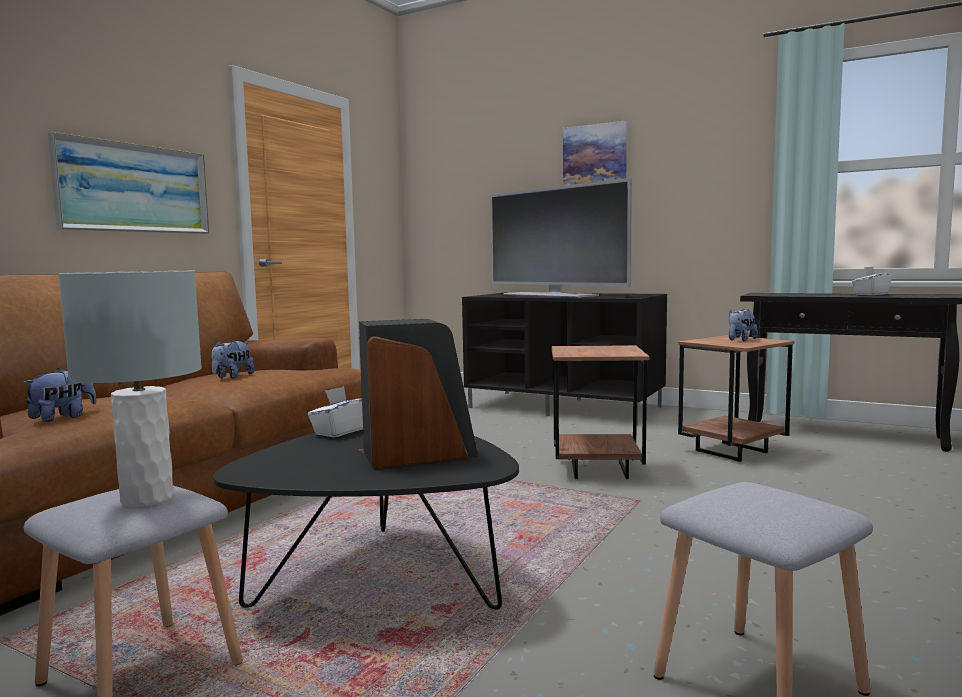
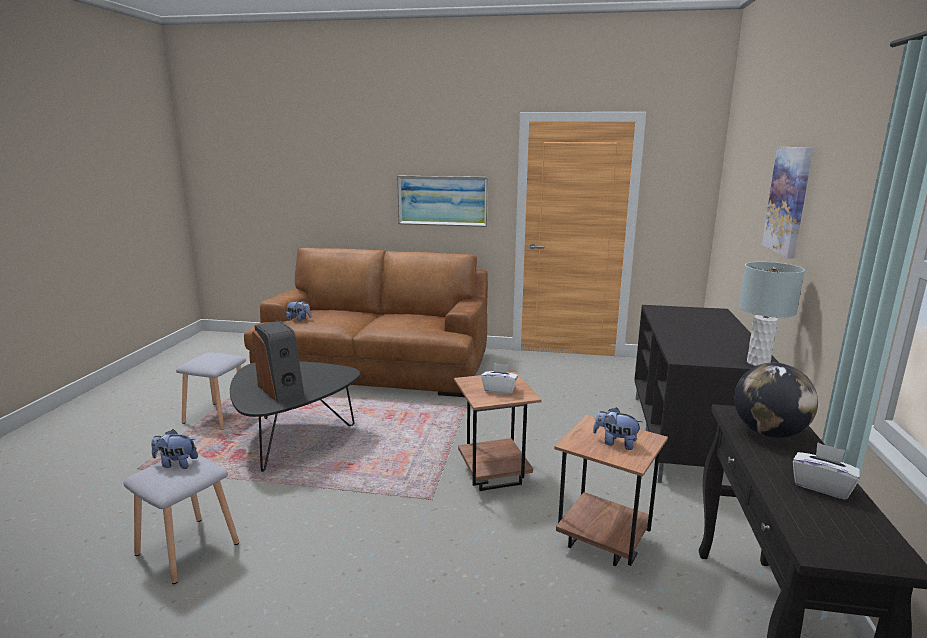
camera: 70 degrees right, 10 degrees up
(147, 499) = (210, 361): grey table lamp -> grey table lamp (758, 363)
(232, 377) = (395, 320): plush toy -> plush toy (176, 464)
(340, 431) = (325, 367): white tissue box -> white tissue box (499, 389)
(550, 295) = (692, 328): television -> none
(792, 294) = (768, 433): none -> globe

